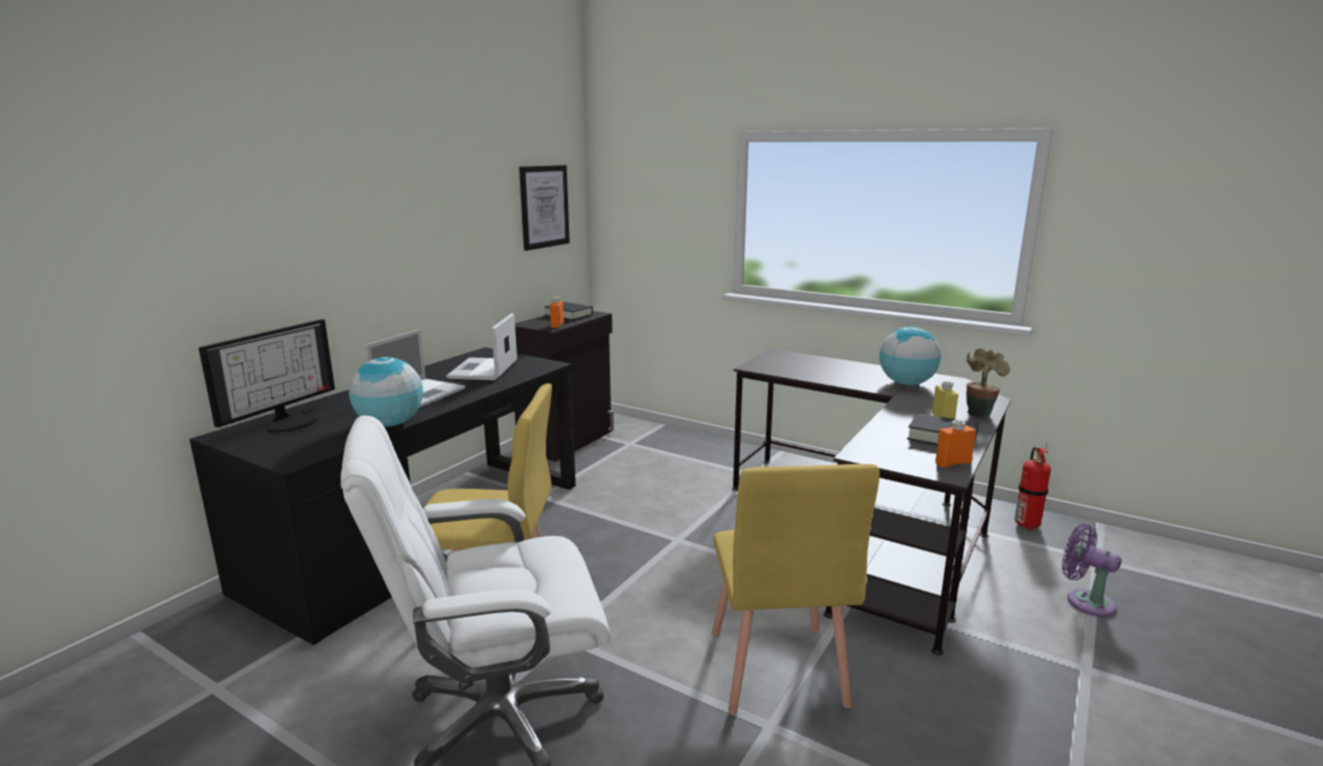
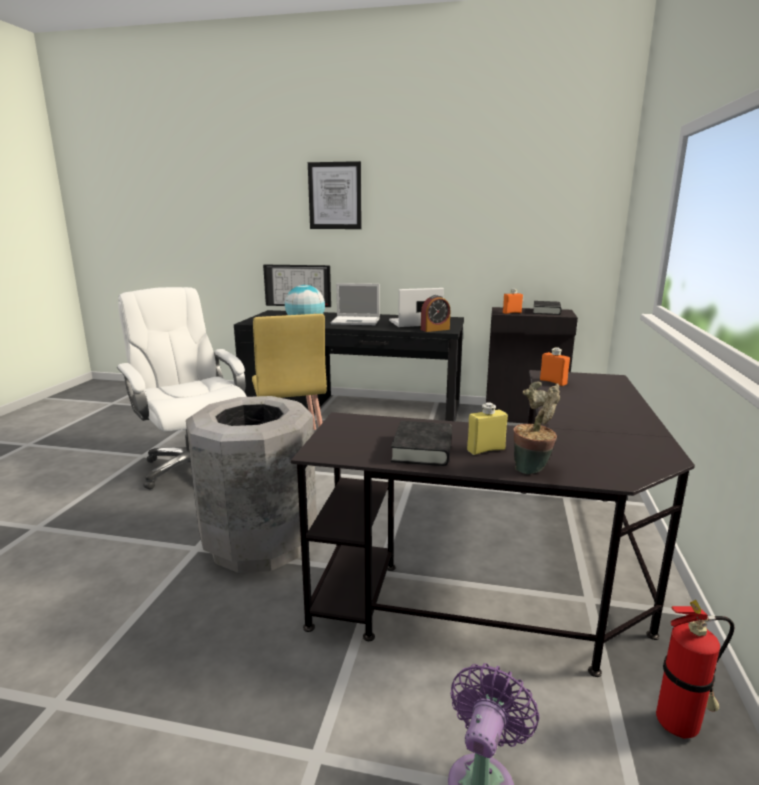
camera: 70 degrees right, 0 degrees up
(536, 368) = (435, 329): none -> alarm clock
(544, 206) = (556, 216): picture -> picture (335, 196)
(776, 668) = (259, 543): yellow chair -> grey trash can
(906, 383) = (599, 431): globe -> none
(953, 463) = (349, 454): orange bottle -> orange bottle (553, 382)

